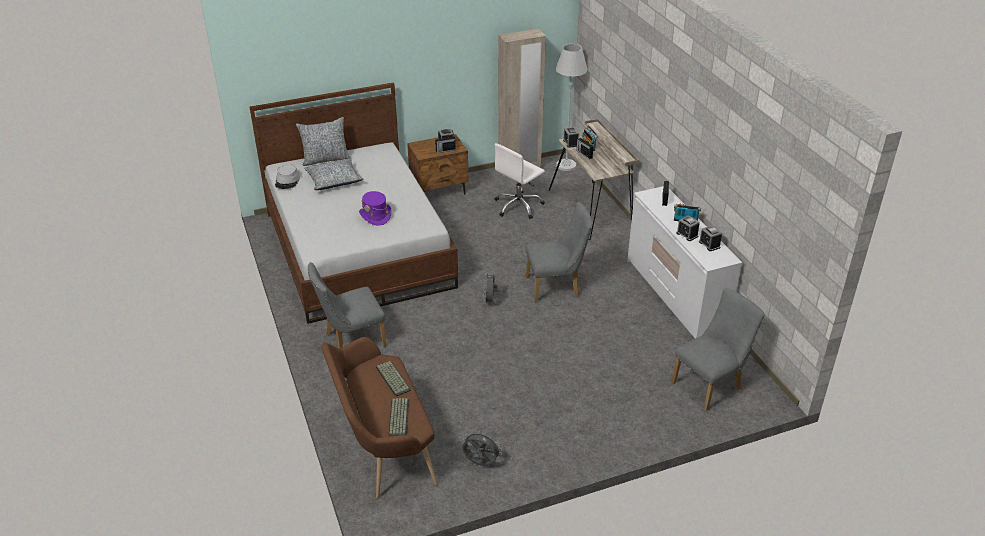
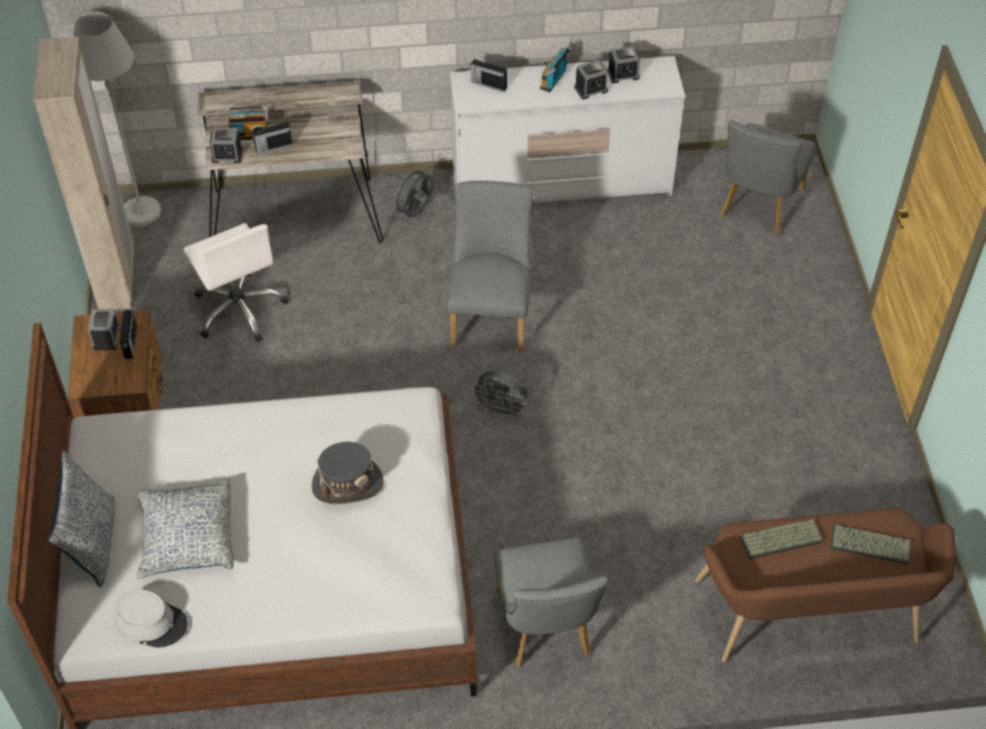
camera: 75 degrees left, 15 degrees up
(375, 216) = (347, 483): purple hat -> grey hat
(480, 464) = (866, 500): grey fan -> grey fan (415, 212)
(710, 384) = (758, 207): grey chair -> grey chair turned 135 degrees counterclockwise

